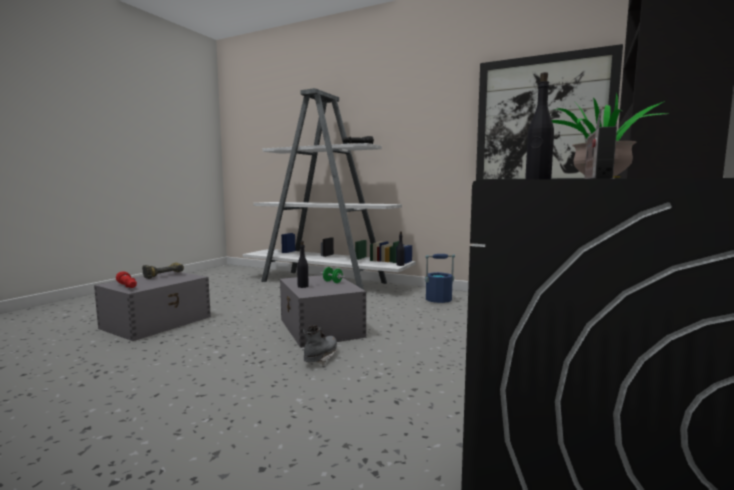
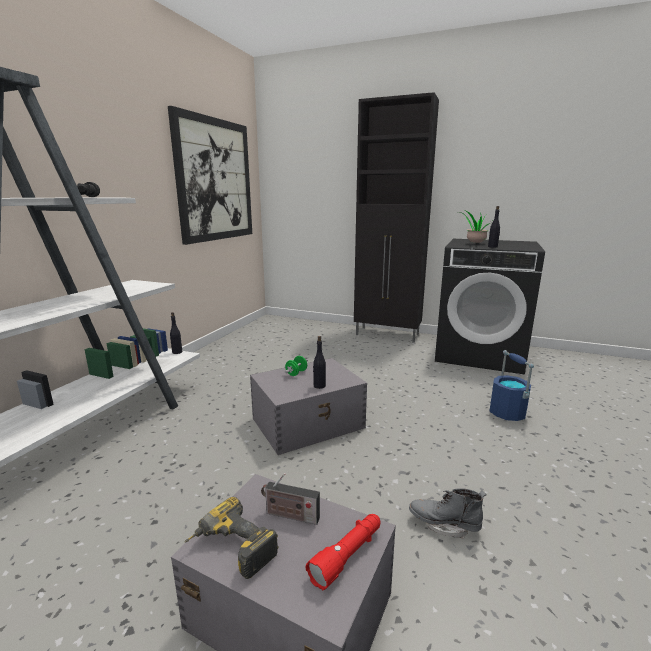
camera: 95 degrees left, 10 degrees up
(321, 358) = (385, 415): grey boot -> grey boot (444, 525)
(438, 300) = (219, 367): blue bucket -> blue bucket (507, 413)
(595, 179) = (517, 246): radio -> radio (290, 515)

